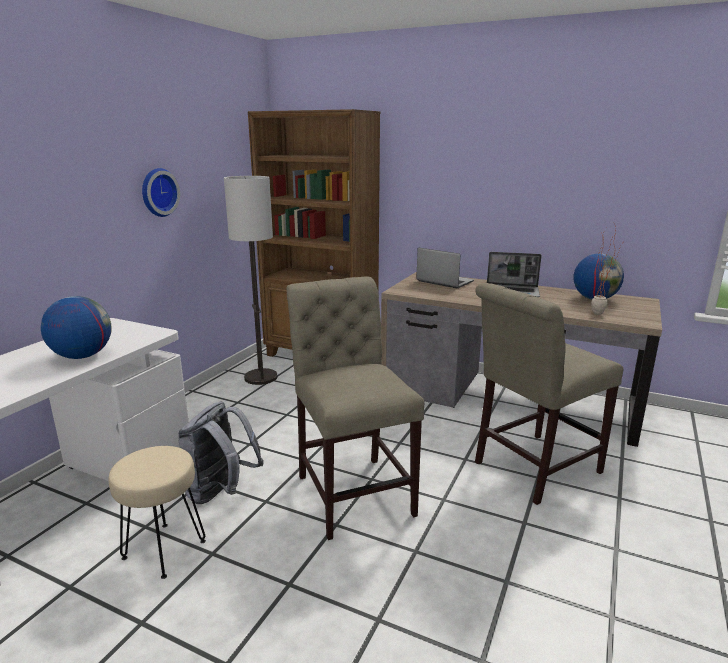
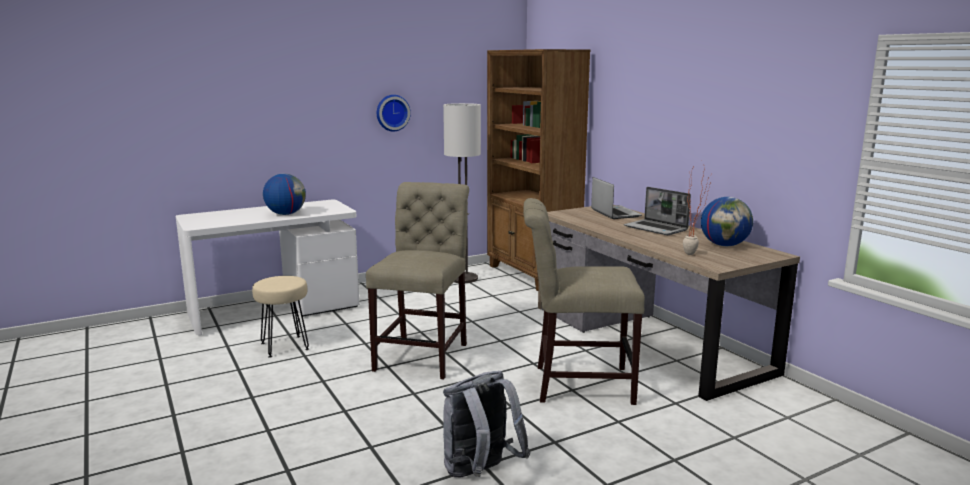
camera: 35 degrees right, 5 degrees down
(220, 493) = (346, 332): grey backpack -> grey backpack (480, 473)

